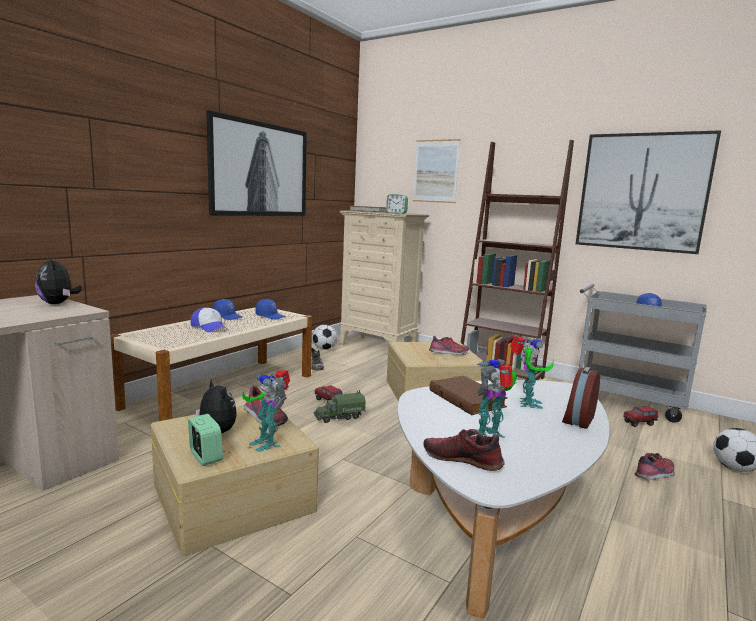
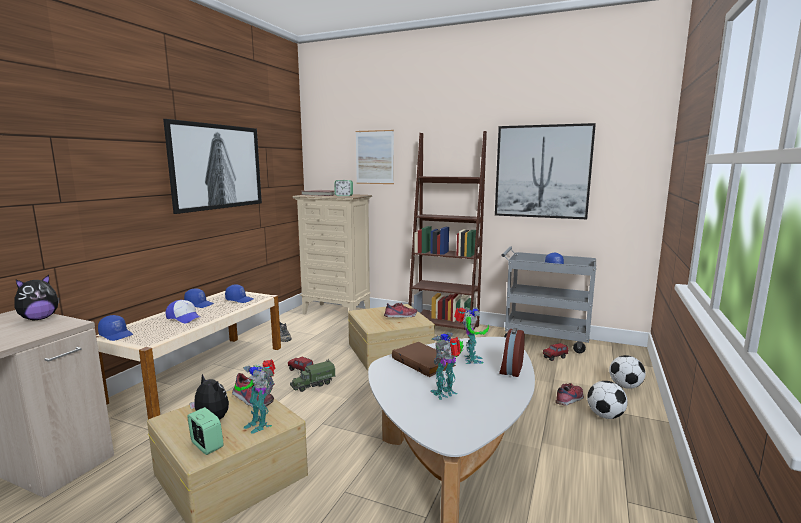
camera: 10 degrees left, 0 degrees up
(58, 303) = (39, 318): plush toy -> plush toy turned 90 degrees counterclockwise
(138, 336) = (117, 335): none -> blue cap
(324, 349) = (289, 320): football -> football (605, 416)
(462, 459) = (428, 418): shoe -> none

